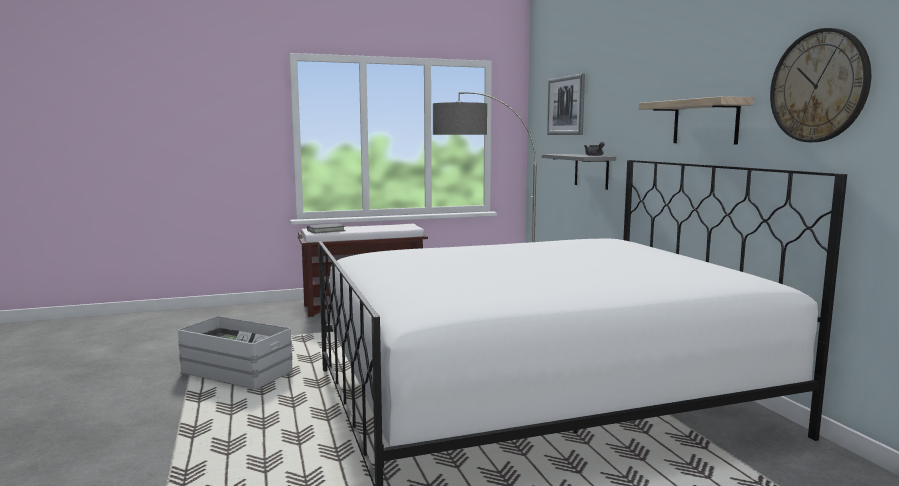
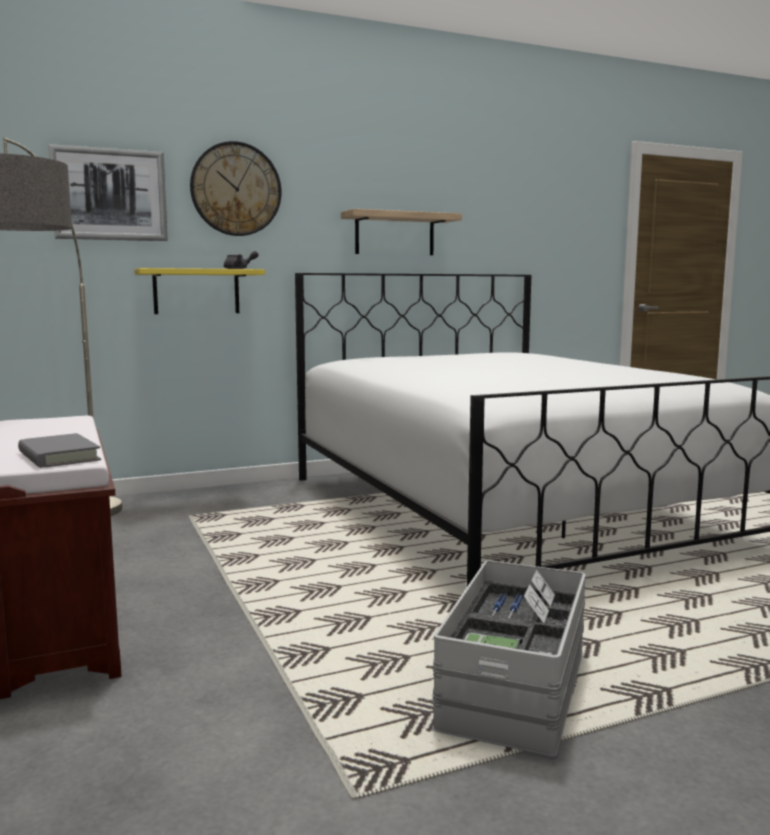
camera: 95 degrees left, 0 degrees up
(591, 171) = (196, 291): grey shelf -> yellow shelf
(819, 86) = (498, 214): wall clock -> wall clock (236, 189)

